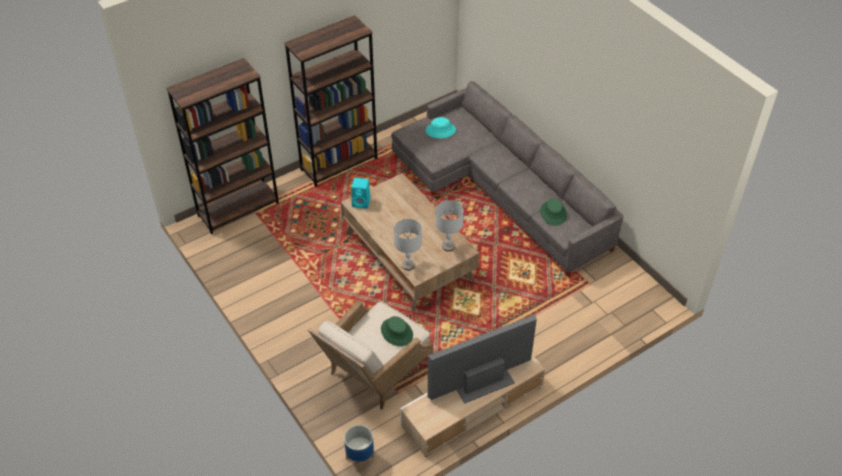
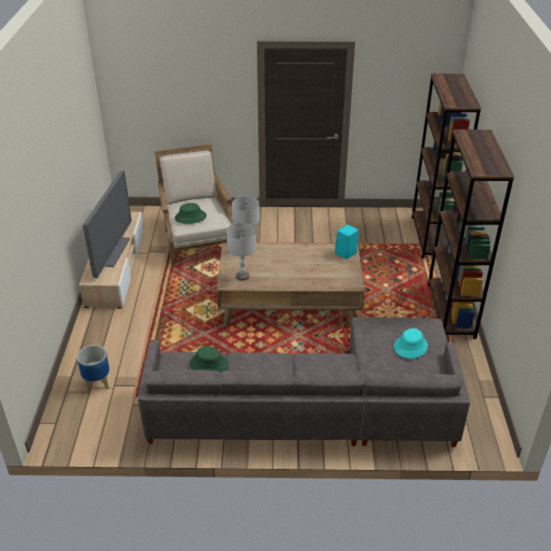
camera: 125 degrees right, 10 degrees down
(360, 458) = (144, 211): planter -> planter (97, 383)

